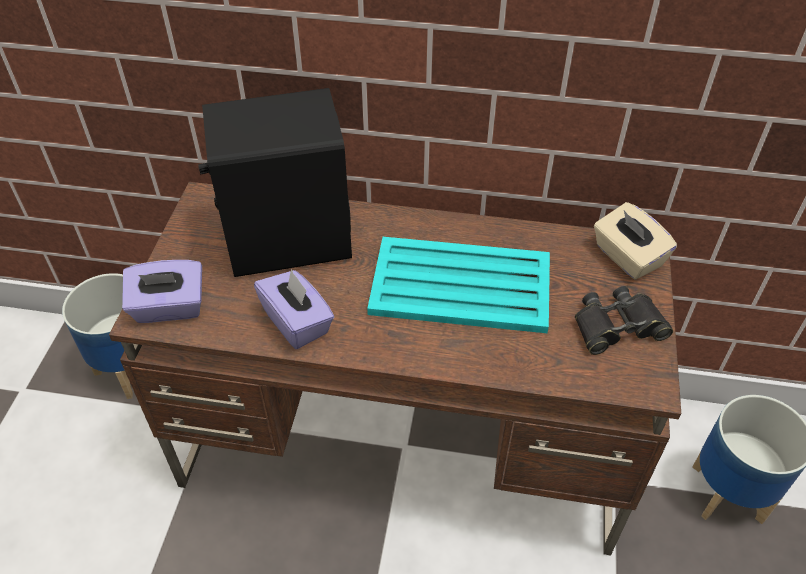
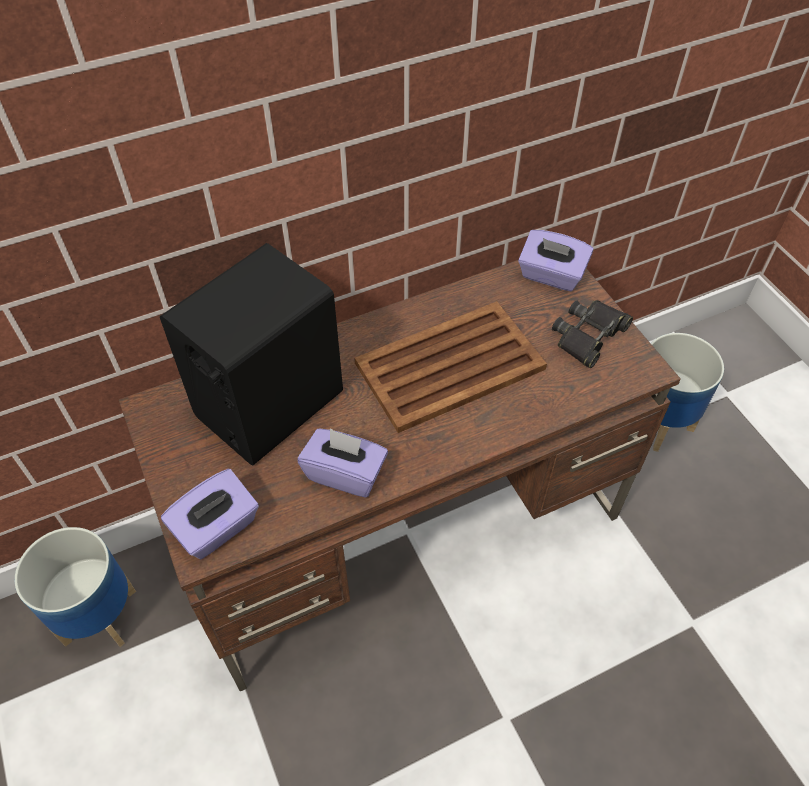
camera: 35 degrees left, 5 degrees up
(462, 286) = (451, 366): turquoise tray -> brown tray
(627, 257) = (551, 275): beige tissue box -> purple tissue box

